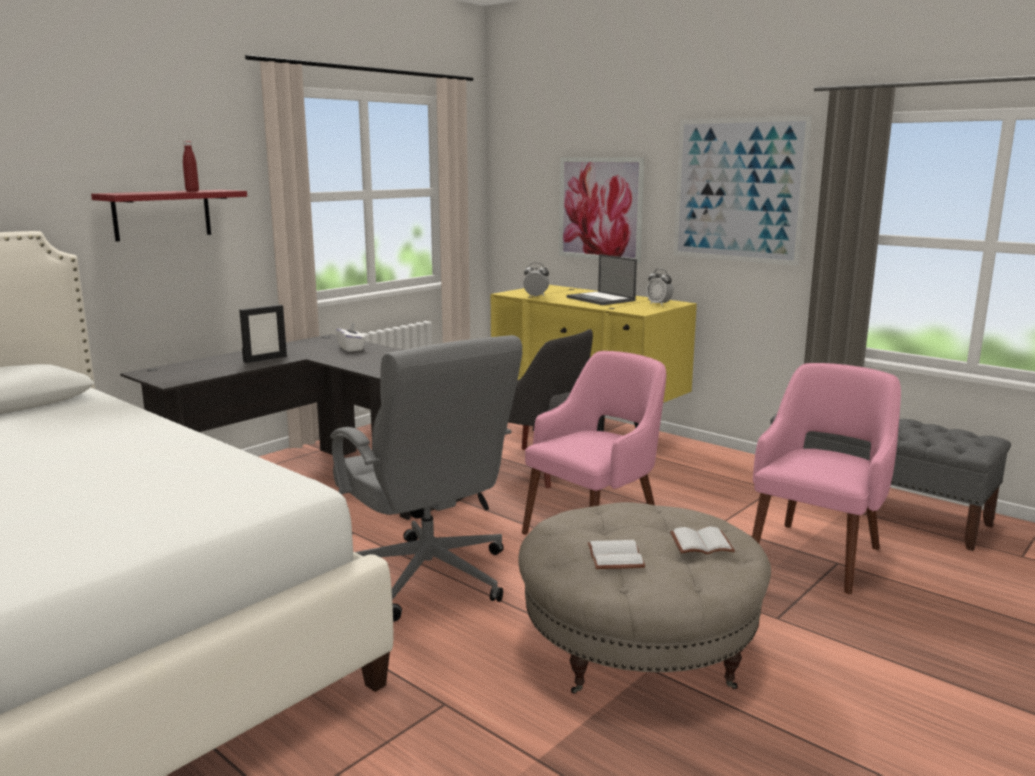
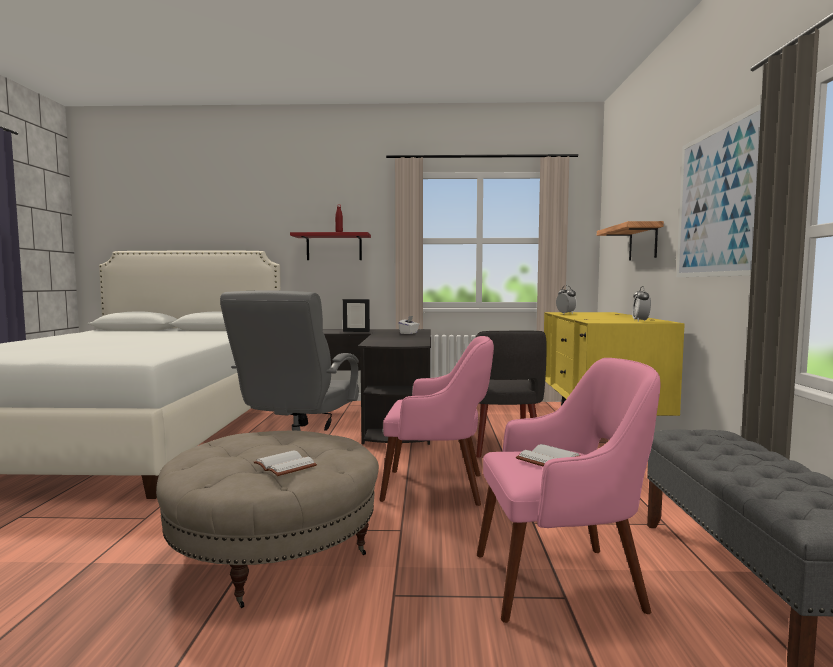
camera: 50 degrees right, 10 degrees down
(600, 209) = (643, 242): picture -> shelf
(601, 299) = (607, 317): laptop -> none
(613, 556) = (227, 450): white book -> white book (548, 459)

